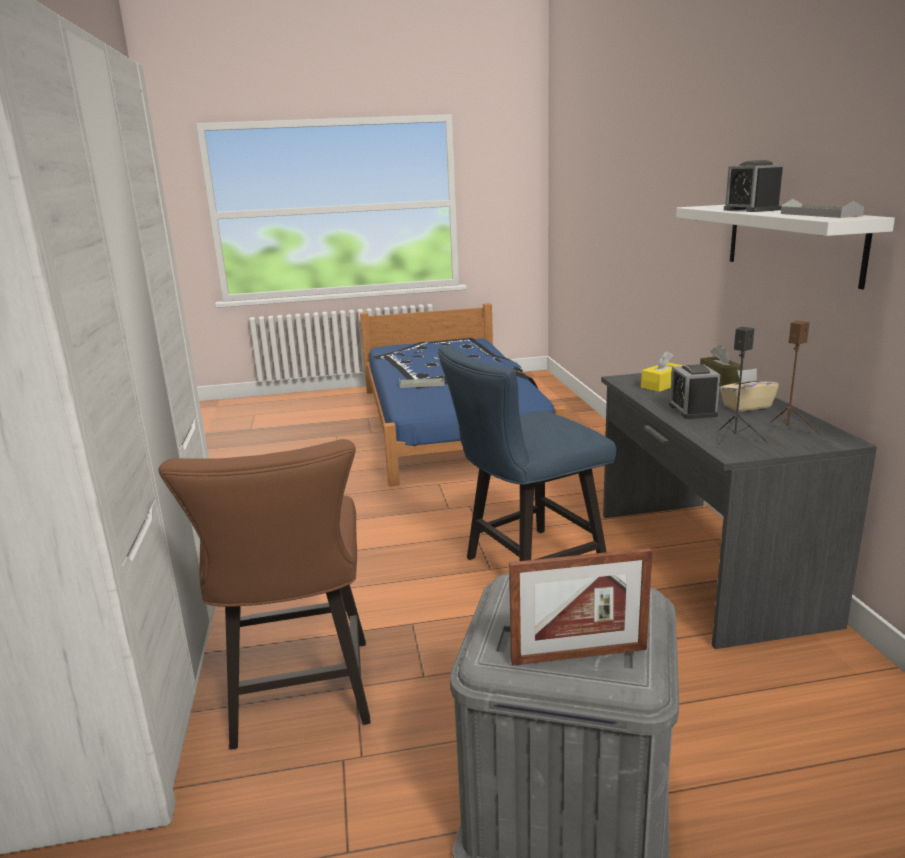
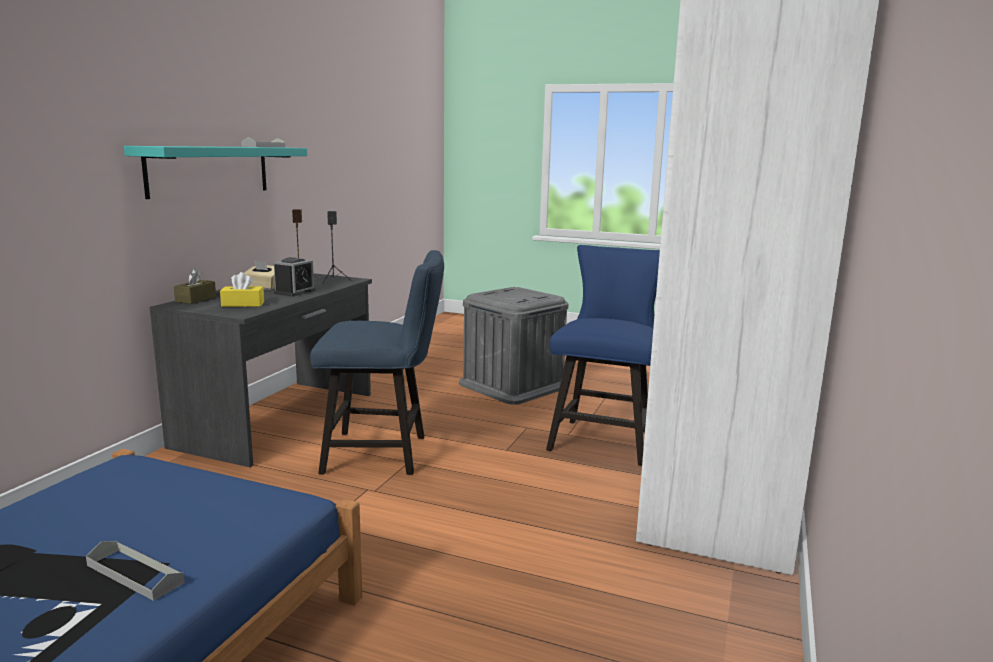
camera: 150 degrees left, 5 degrees down
(300, 700) = (603, 438): brown chair -> blue chair
(579, 655) = (524, 291): picture frame -> none
(751, 210) = (216, 146): alarm clock -> none
(792, 242) = (209, 170): white shelf -> turquoise shelf

